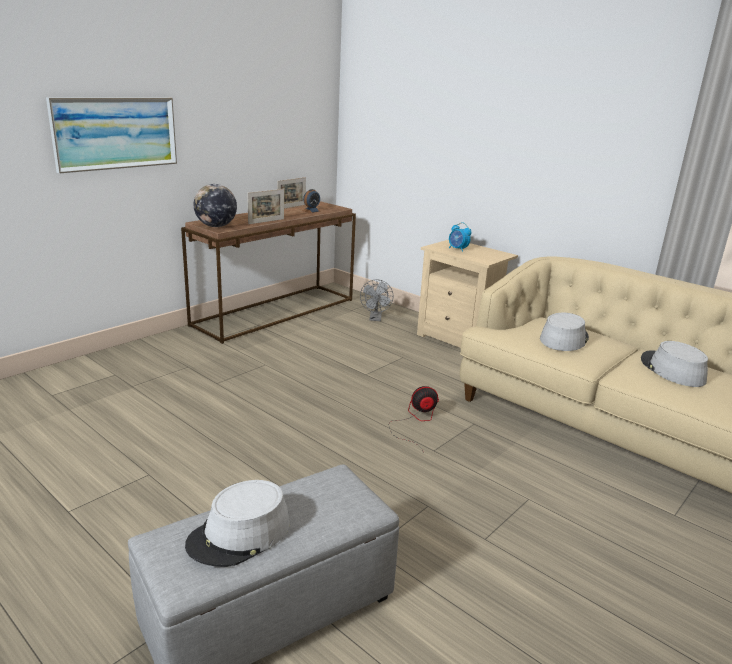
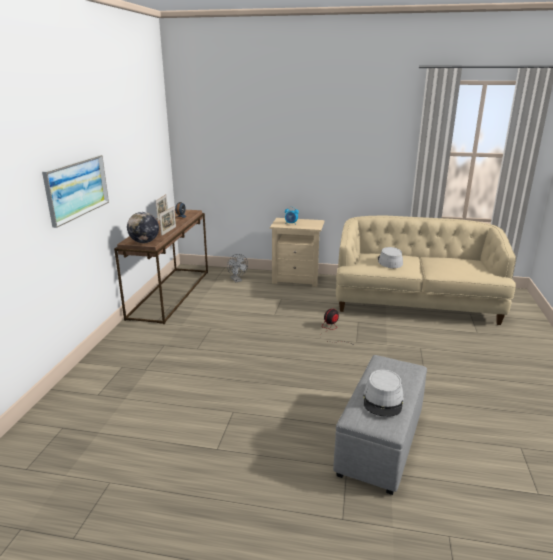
camera: 30 degrees left, 0 degrees up
(672, 370) = (449, 263): grey hat -> none

